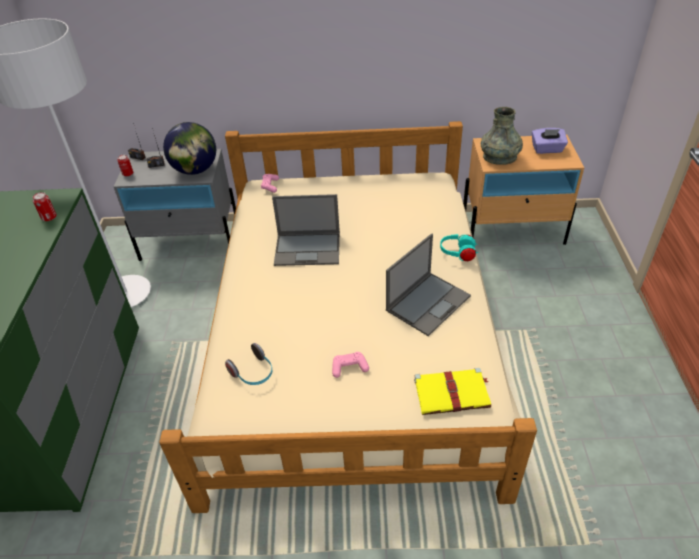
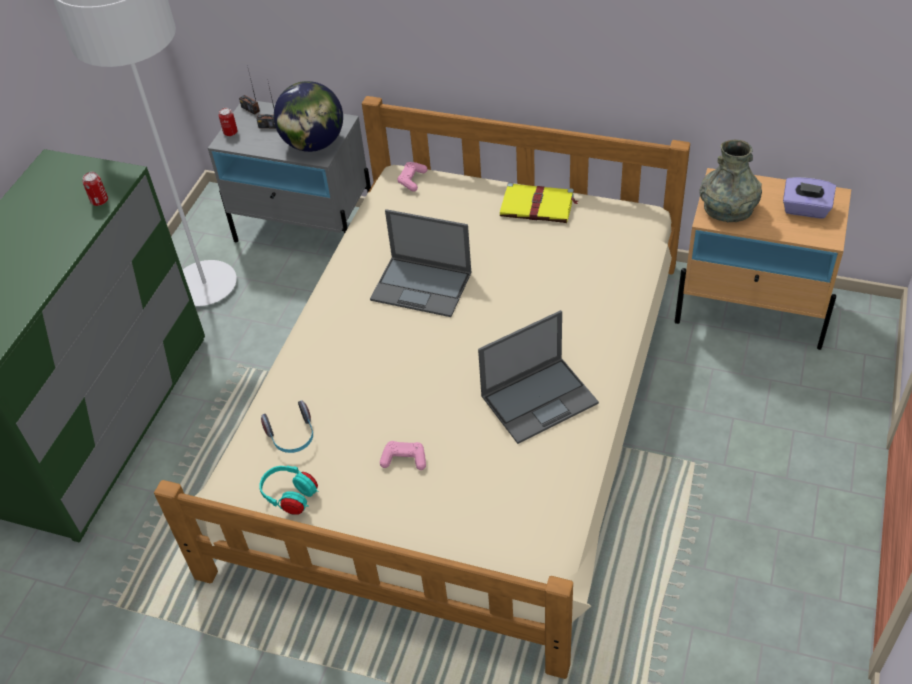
camera: 20 degrees right, 5 degrees up
(453, 393) = (512, 524): yellow book -> yellow book (538, 206)
(458, 254) = (613, 339): turquoise headphones -> turquoise headphones (291, 497)

